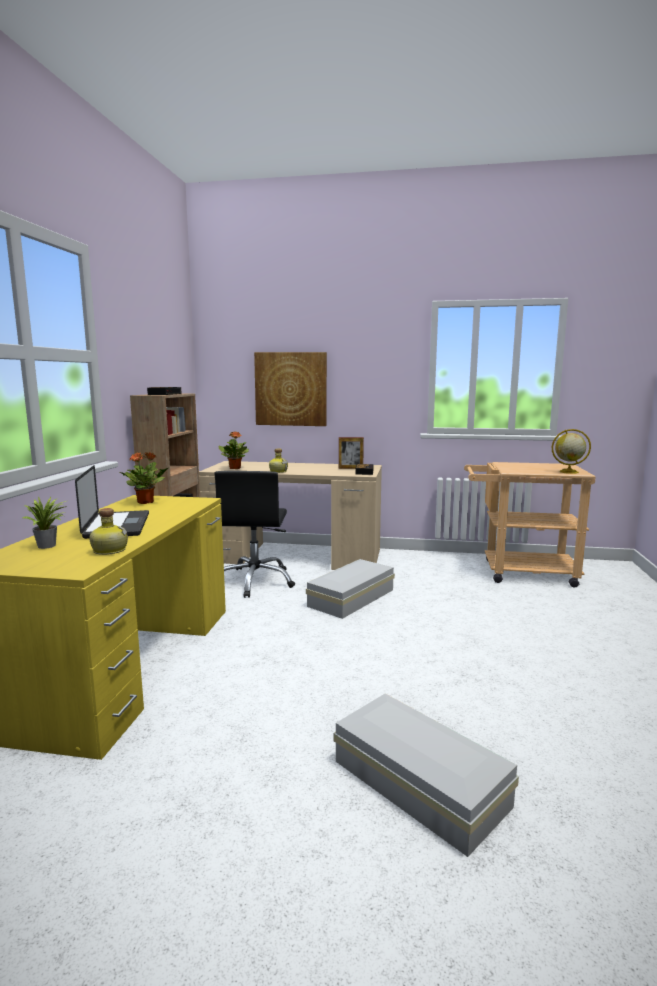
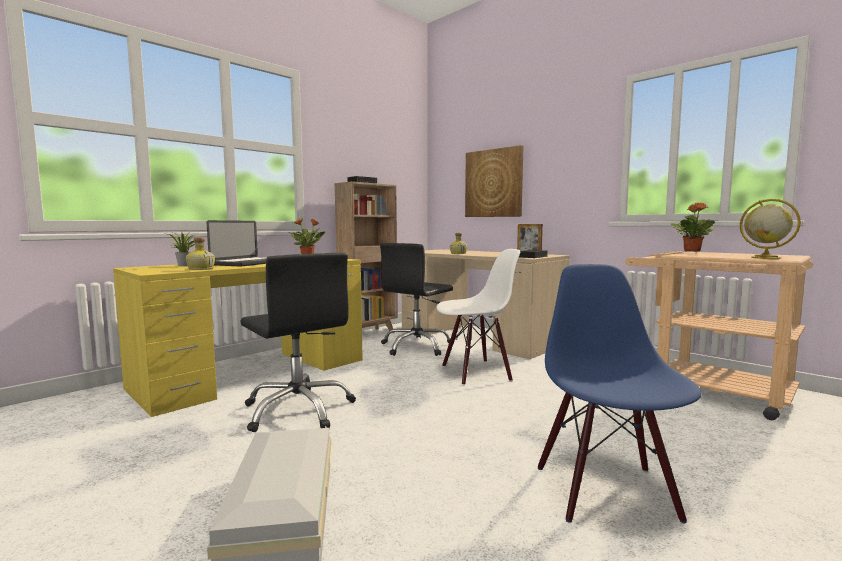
camera: 35 degrees right, 5 degrees down
(235, 468) = (433, 251): potted plant -> potted plant (692, 251)
(260, 688) = (299, 410): none -> black office chair
(353, 598) = (476, 372): white storage box -> white chair
(568, 671) = (606, 492): none -> blue chair

